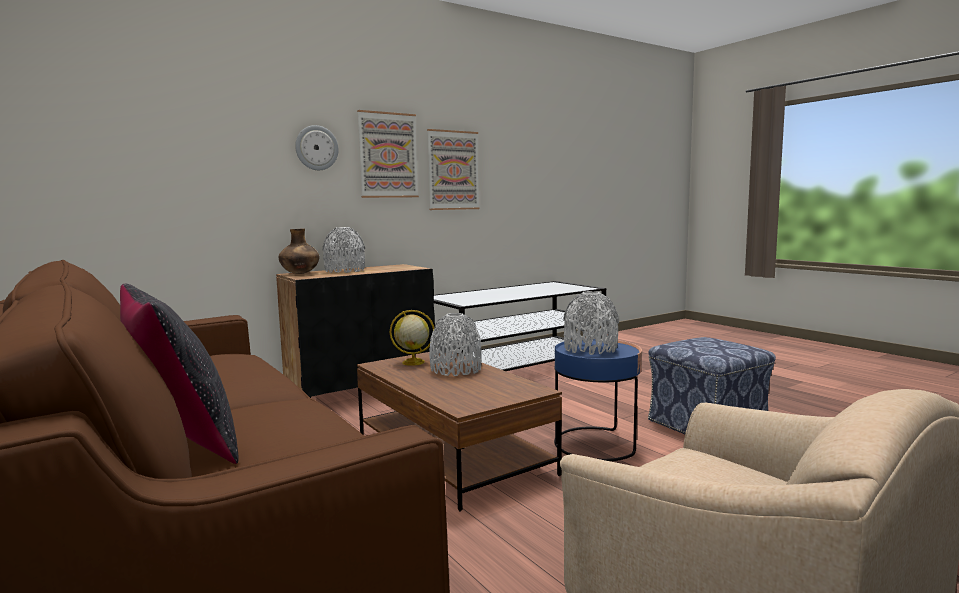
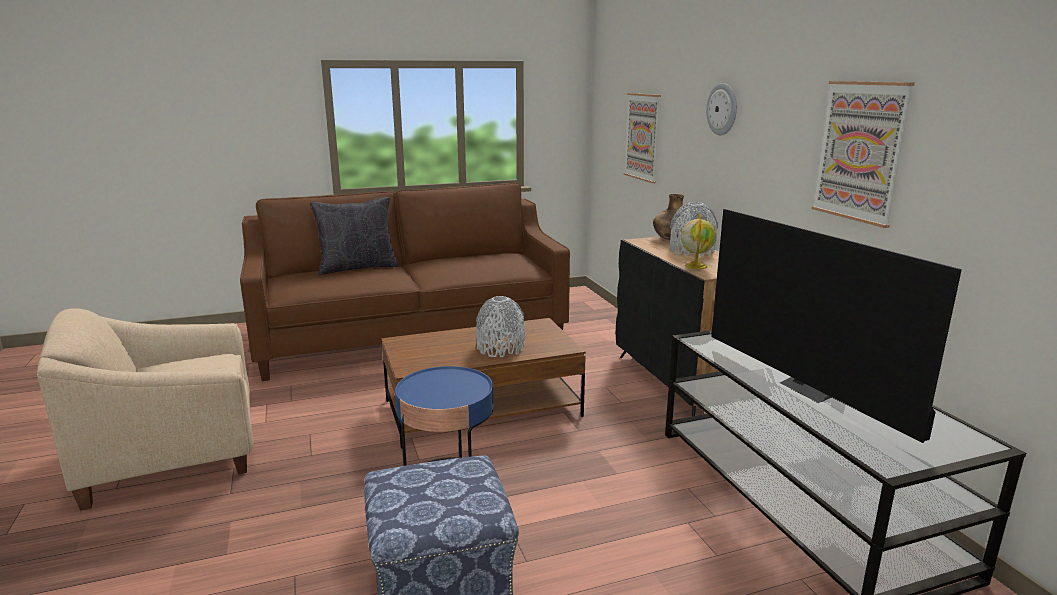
camera: 105 degrees right, 10 degrees up
(388, 155) = (781, 121): picture -> picture (642, 137)
(412, 362) = (538, 335): globe -> globe (695, 266)
(523, 292) = (811, 389): none -> television
(590, 349) = (445, 382): grey vase -> none

